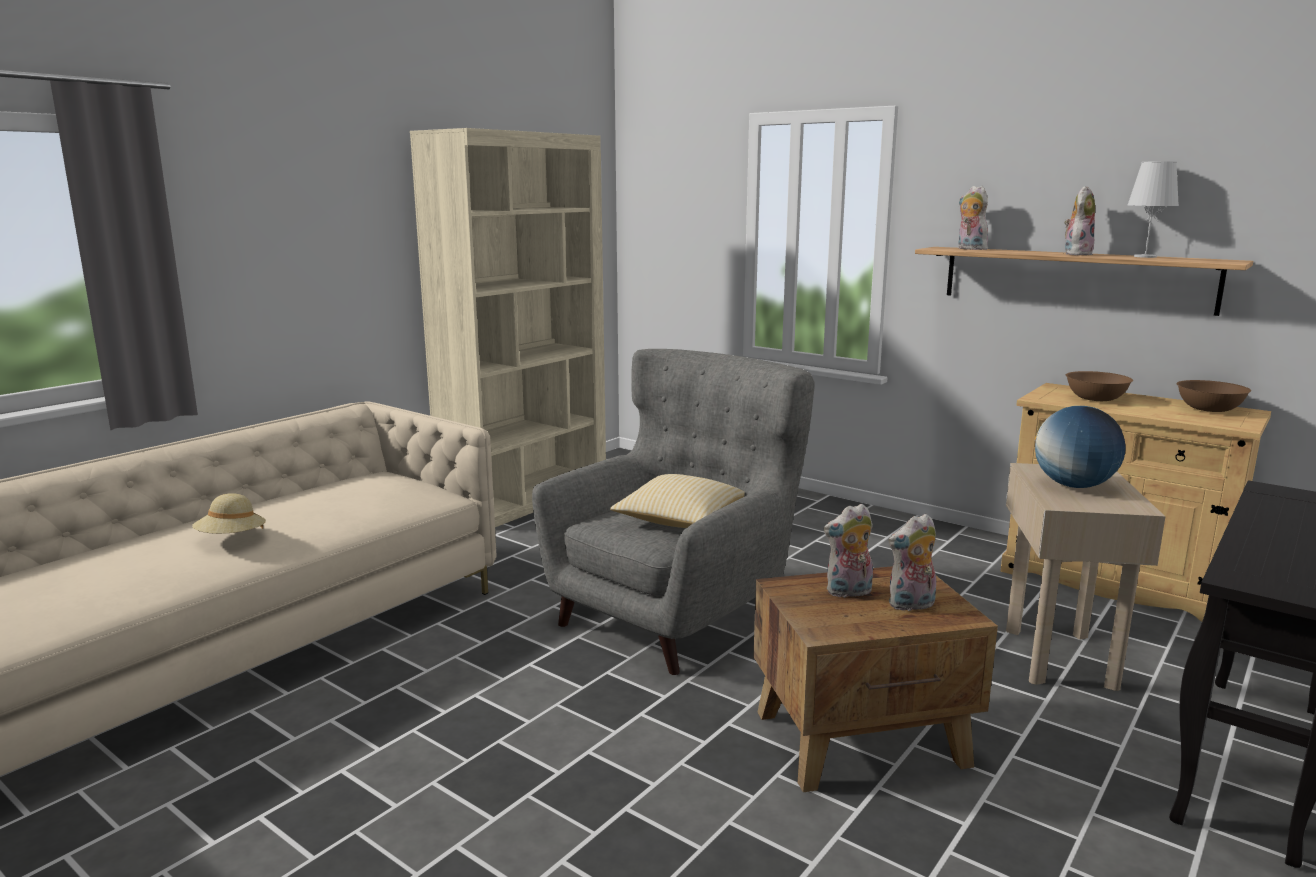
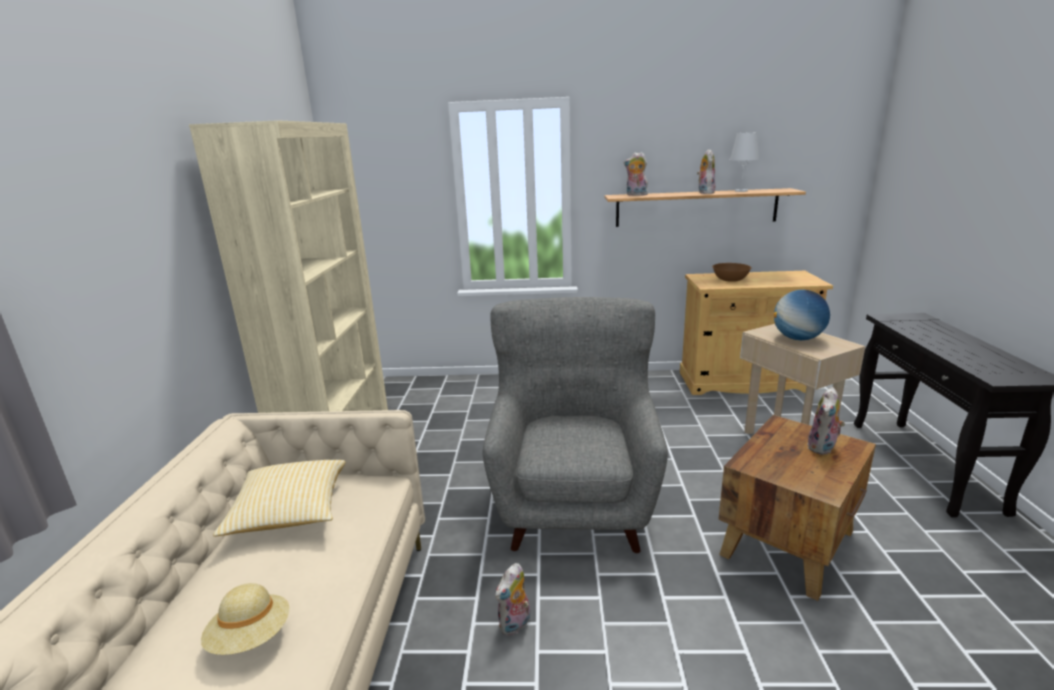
camera: 35 degrees left, 5 degrees up
(679, 521) = (588, 435): pillow -> pillow (290, 513)
(848, 592) = (782, 453): plush toy -> plush toy (515, 625)
(1209, 409) = (784, 275): brown bowl -> none

